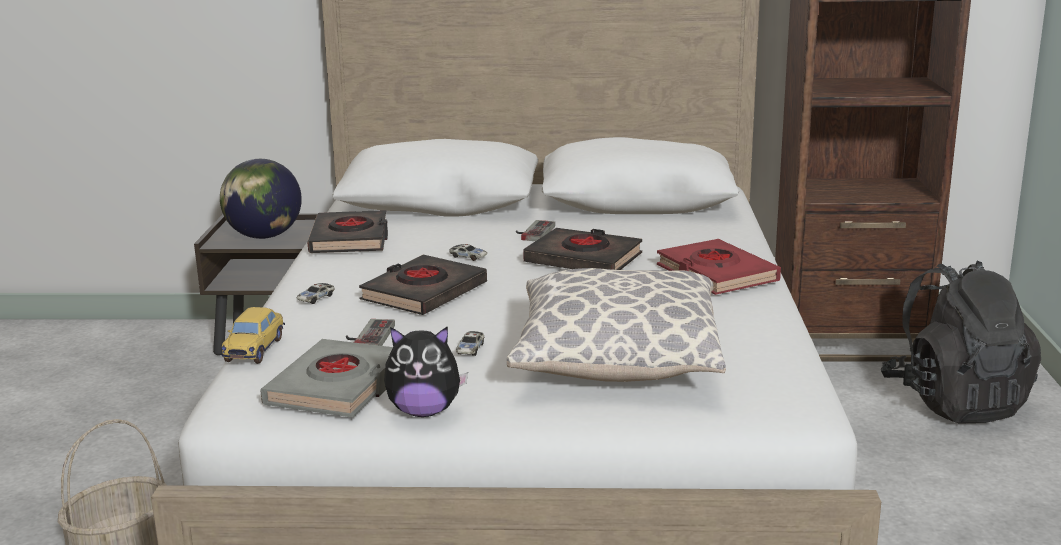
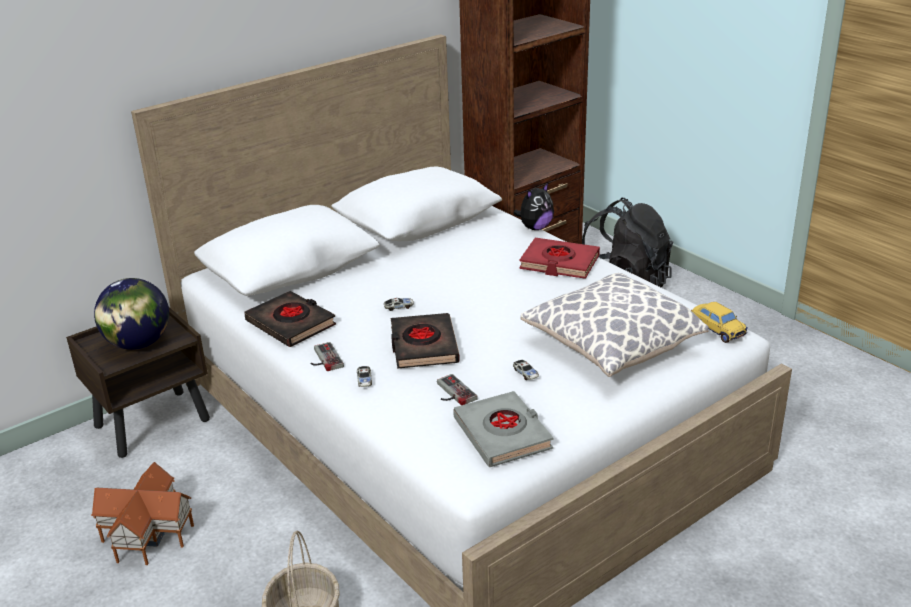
camera: 40 degrees left, 10 degrees up
(142, 417) = (150, 533): none -> toy house
(255, 349) = (403, 434): toy car -> toy car (717, 330)
(424, 411) = (576, 425): plush toy -> plush toy (535, 227)
(532, 232) = (401, 271): game controller -> game controller (323, 359)
(584, 259) = (470, 281): black book -> none

